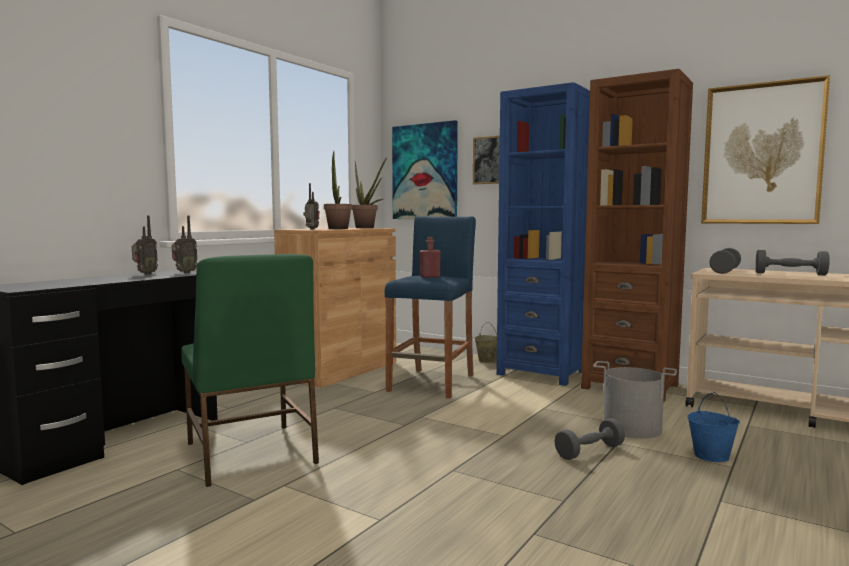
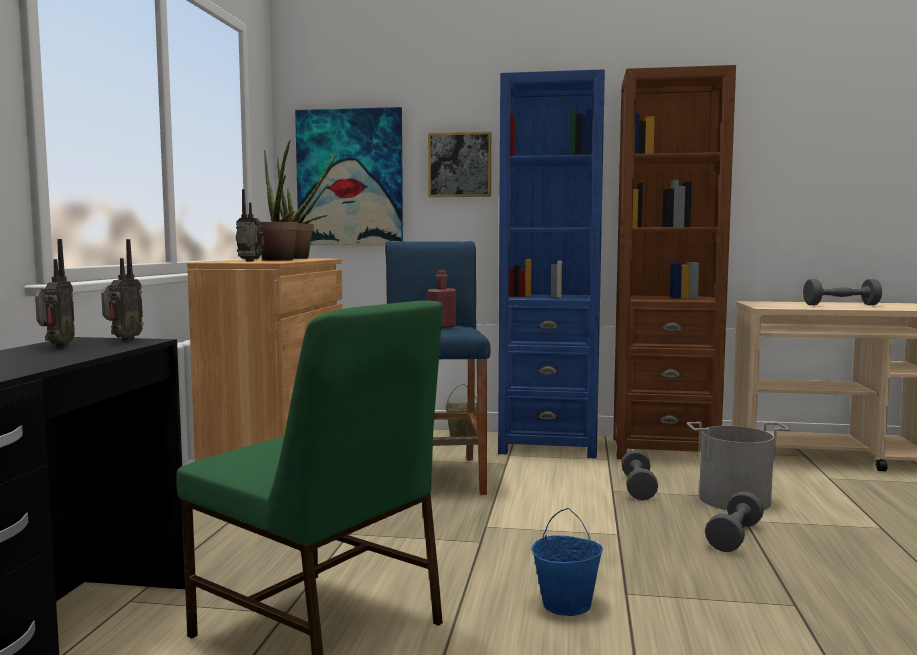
camera: 25 degrees left, 0 degrees up
(712, 456) = (849, 519): blue bucket -> blue bucket (567, 604)
(725, 271) = (774, 304): grey dumbbell -> grey dumbbell (638, 488)
(762, 154) = (793, 171): picture -> none

